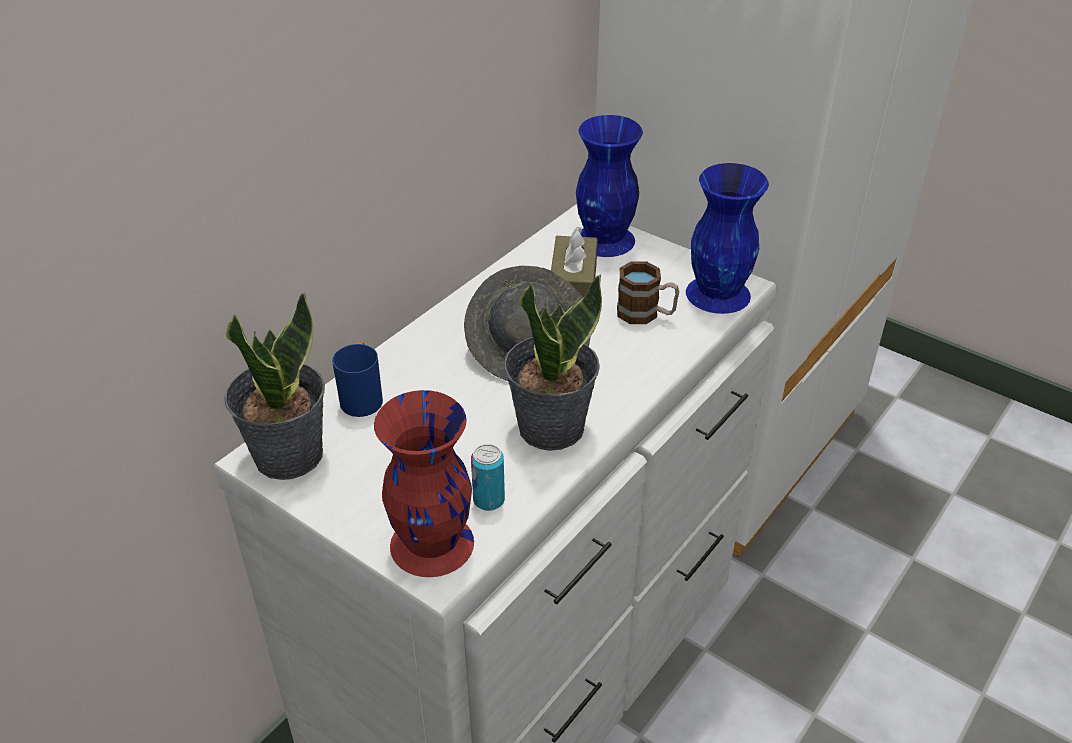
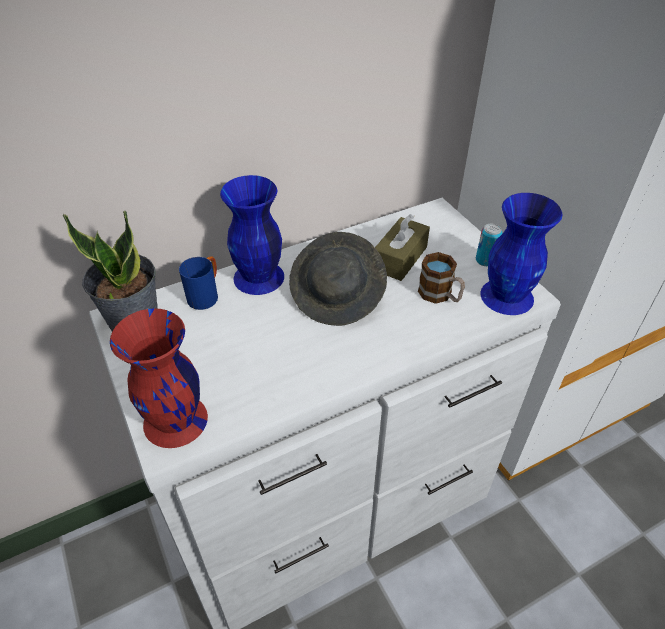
camera: 25 degrees right, 5 degrees up
(489, 500) = (234, 402): can -> can (485, 260)
(550, 426) = (313, 360): potted plant -> none
(604, 240) = (445, 230): blue vase -> blue vase (258, 278)

